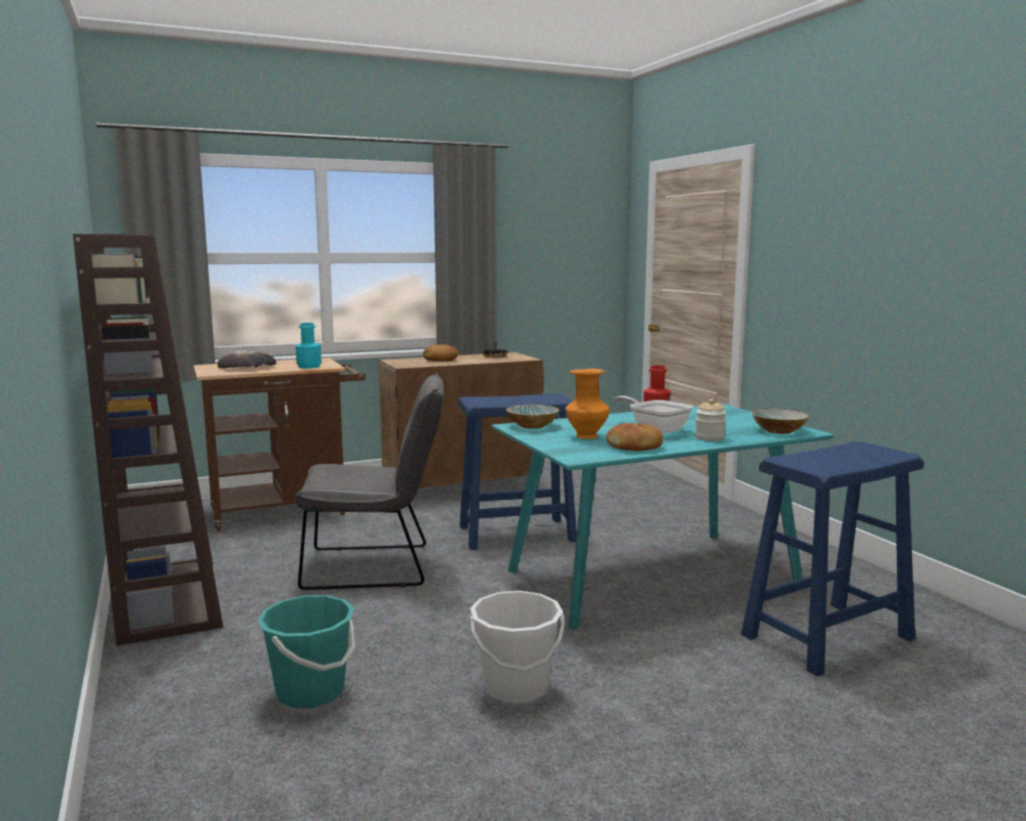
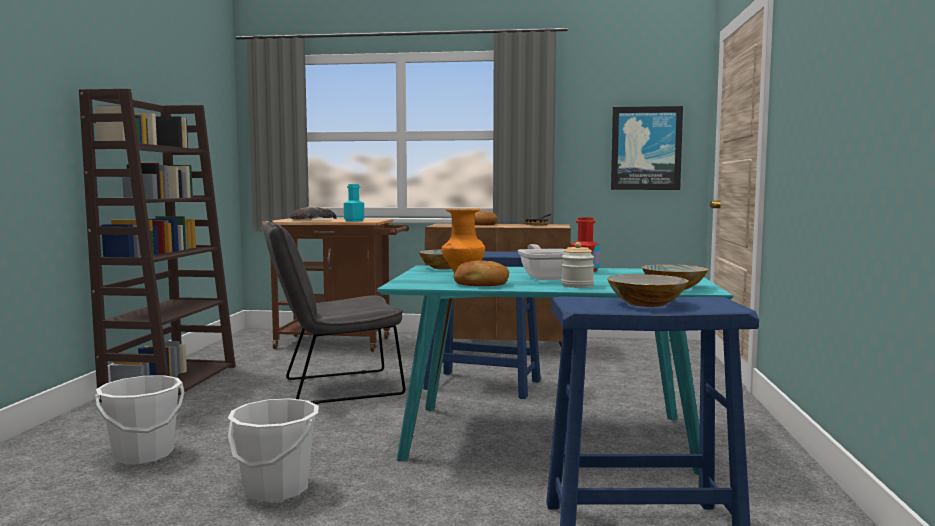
camera: 30 degrees right, 5 degrees down
(311, 692) = (143, 455): turquoise bucket -> white bucket
(377, 567) = (333, 388): grey chair -> grey chair turned 135 degrees clockwise
(575, 271) = (646, 148): none -> picture
(841, 457) = (646, 304): none -> bowl

